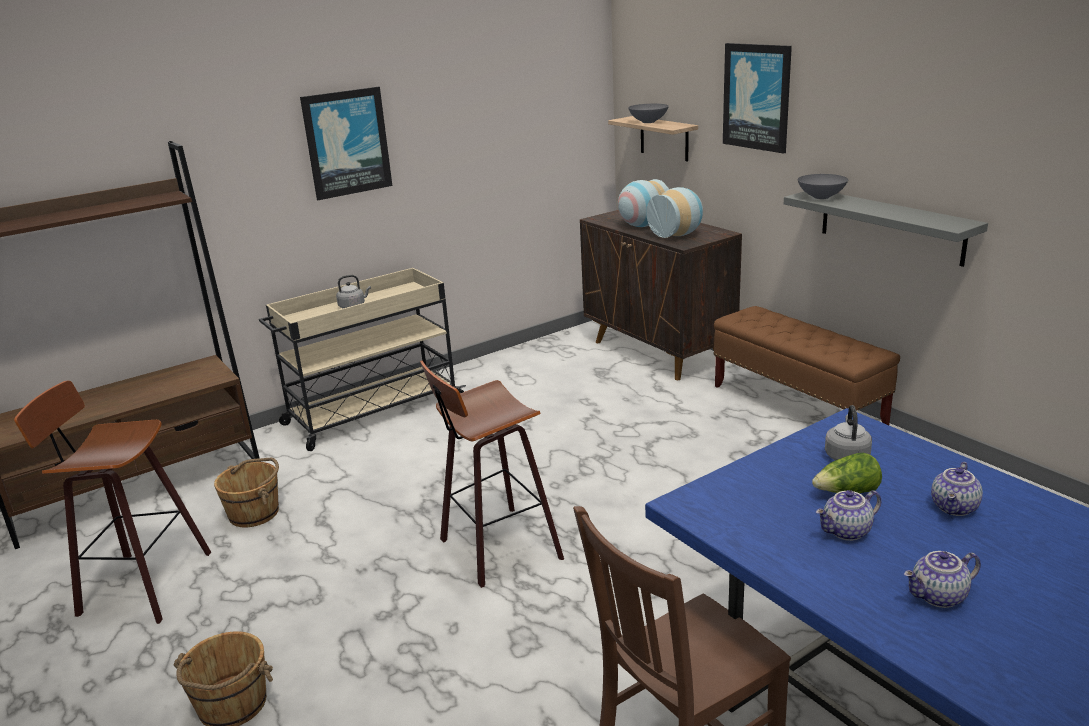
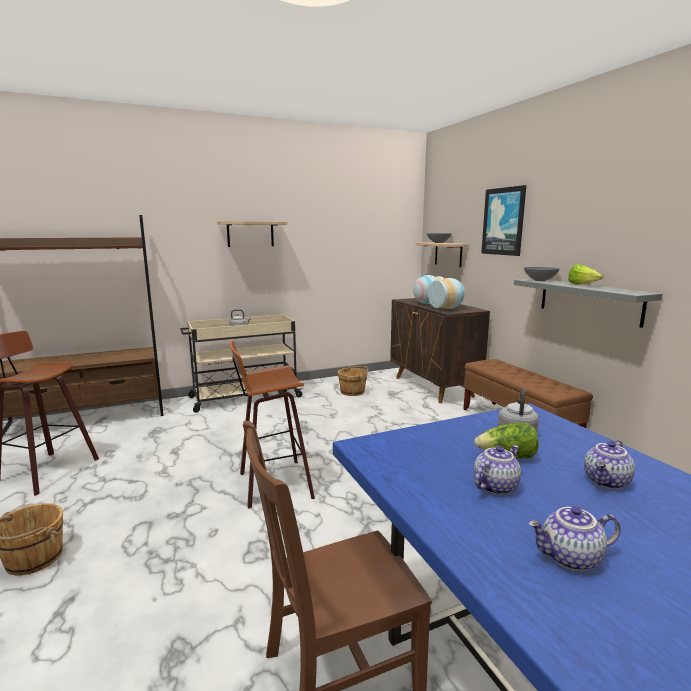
camera: 10 degrees right, 10 degrees down
(255, 513) = (140, 441): brown bucket -> brown bucket (353, 391)
(347, 143) = (250, 234): picture -> shelf
(847, 532) = (494, 486): teapot -> teapot turned 150 degrees clockwise
(883, 207) = (582, 285): none -> lettuce

